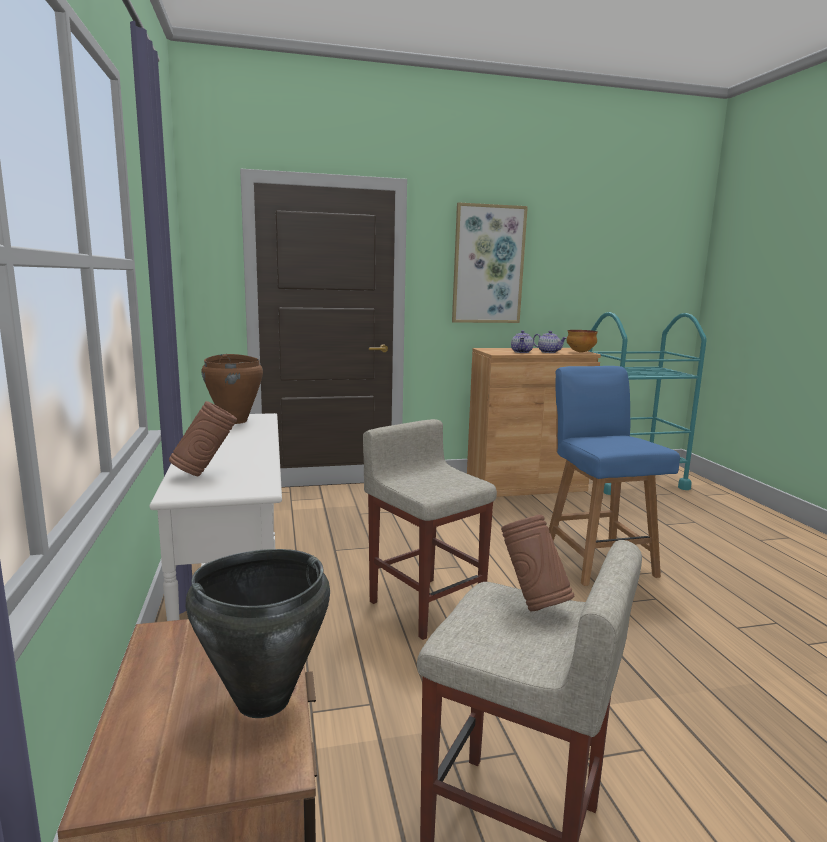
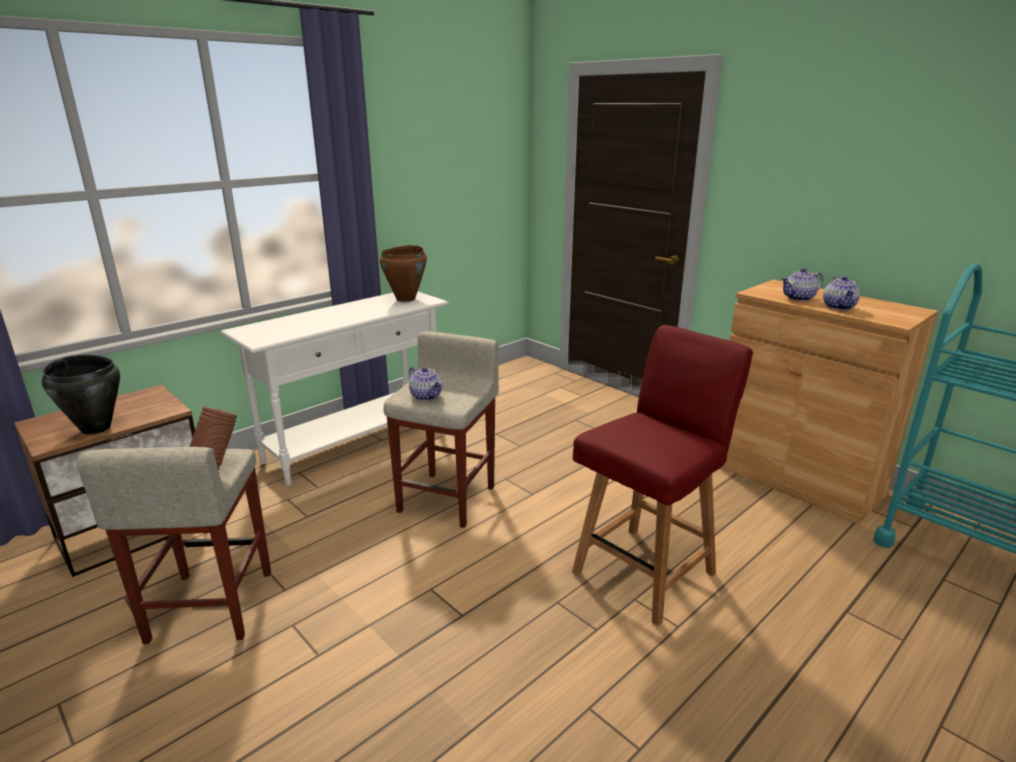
camera: 60 degrees right, 10 degrees up
(205, 474) = (276, 325): brown vase -> none
(438, 486) = (426, 396): none -> teapot
(488, 264) = (815, 167): picture -> none
(580, 352) = (891, 318): bowl -> none
(598, 560) = (646, 571): blue chair -> red chair

